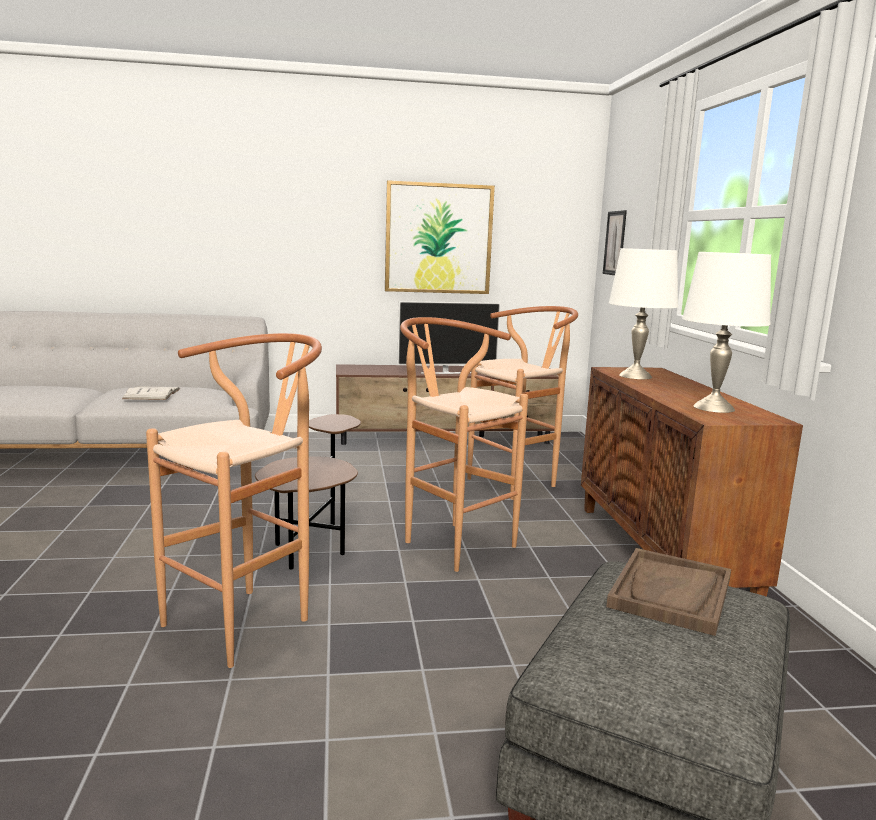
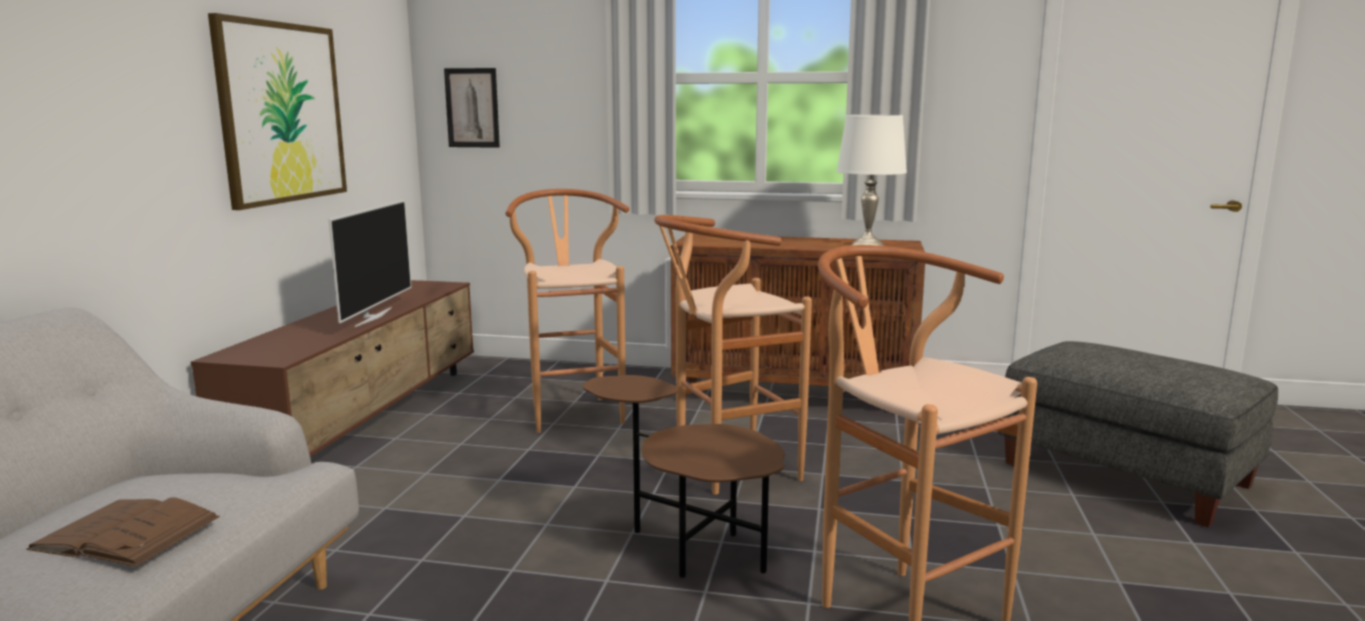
camera: 70 degrees left, 0 degrees up
(152, 394) = (126, 533): white book -> brown book
(635, 376) = (728, 242): white table lamp -> none
(671, 593) = (1091, 353): brown tray -> none

